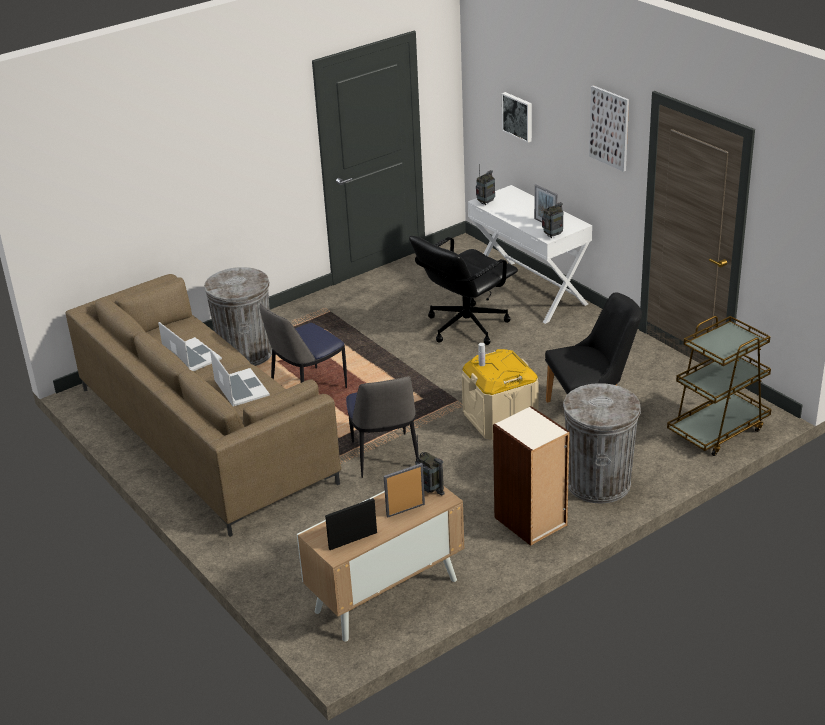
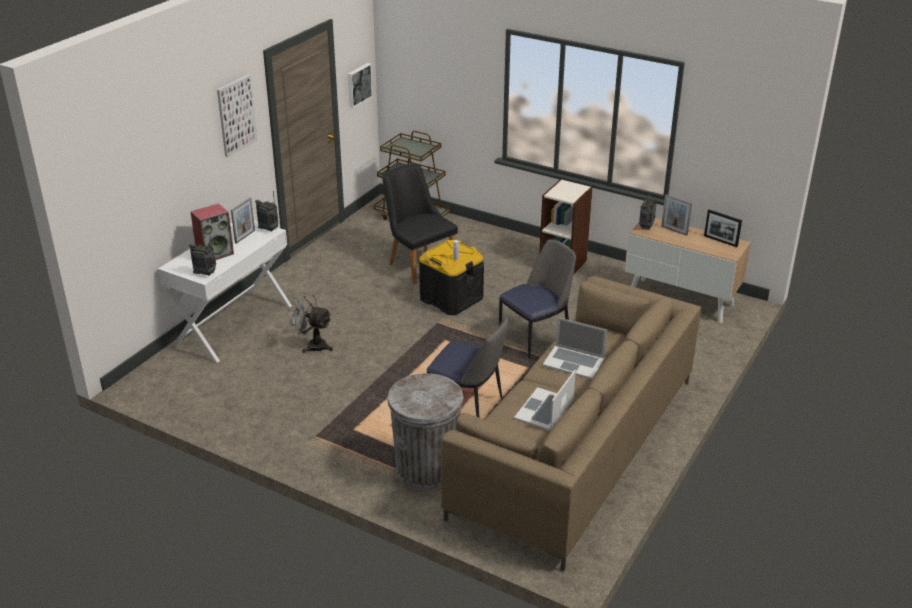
camera: 115 degrees left, 0 degrees up
(241, 388) = (573, 362): laptop -> laptop turned 105 degrees counterclockwise
(465, 326) = (312, 345): black office chair -> grey fan
(500, 419) = (451, 299): beige storage box -> black storage box
(518, 116) = (147, 192): picture -> picture (358, 84)
(521, 208) = (215, 253): none -> speaker
(598, 483) = (503, 248): grey trash can -> none

